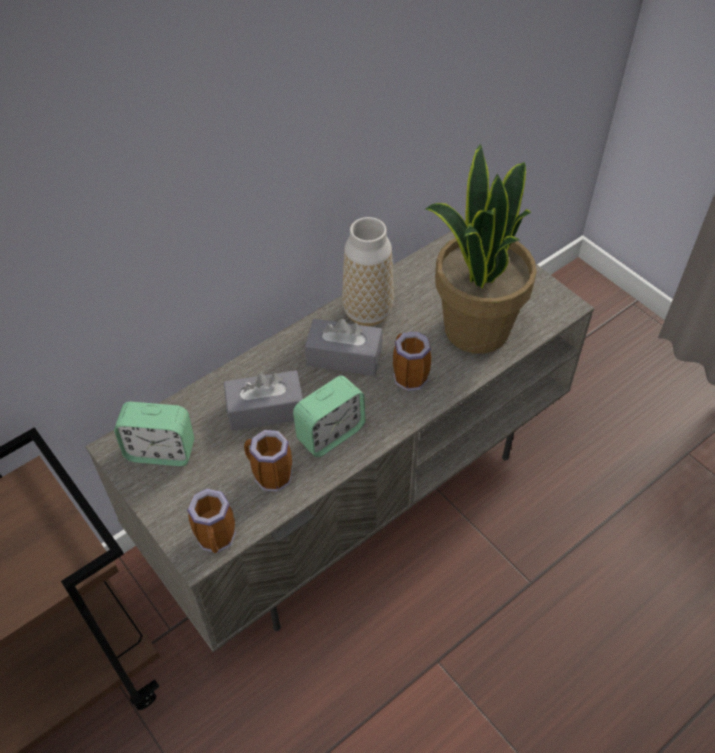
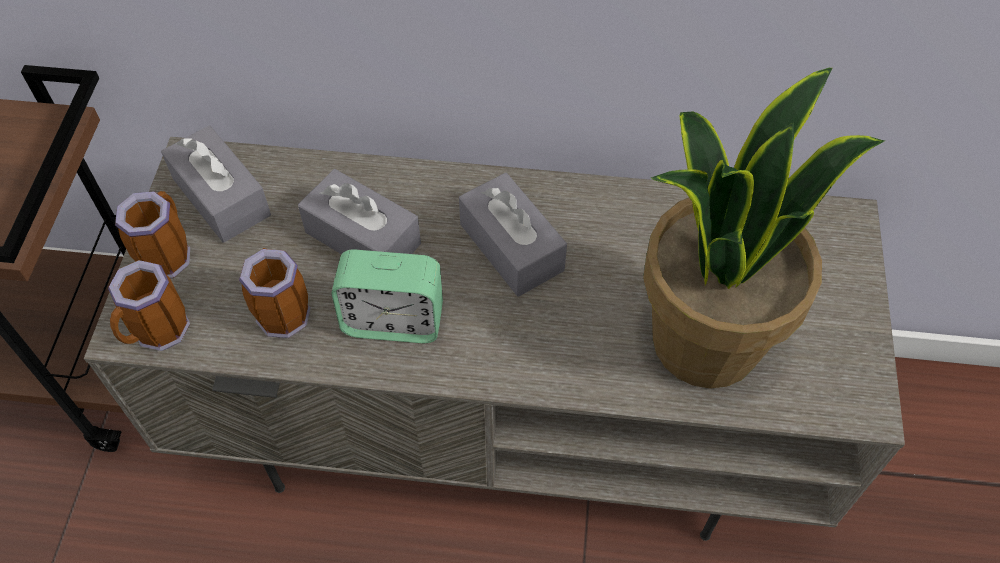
camera: 45 degrees right, 5 degrees up
(161, 451) = (221, 197): alarm clock -> grey tissue box
(367, 313) = (598, 217): vase -> none
(407, 376) = (552, 328): mug -> mug (166, 255)

